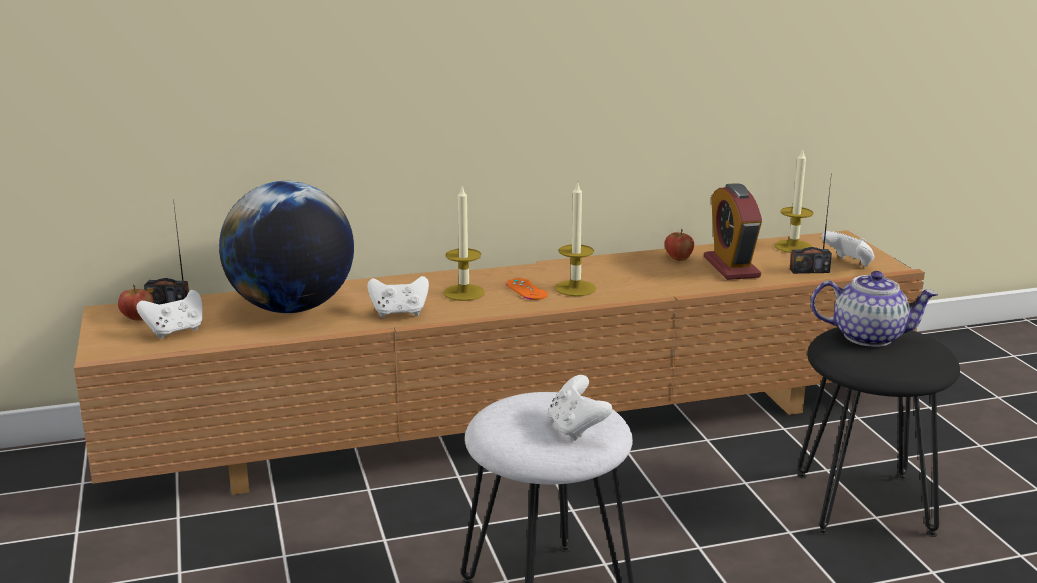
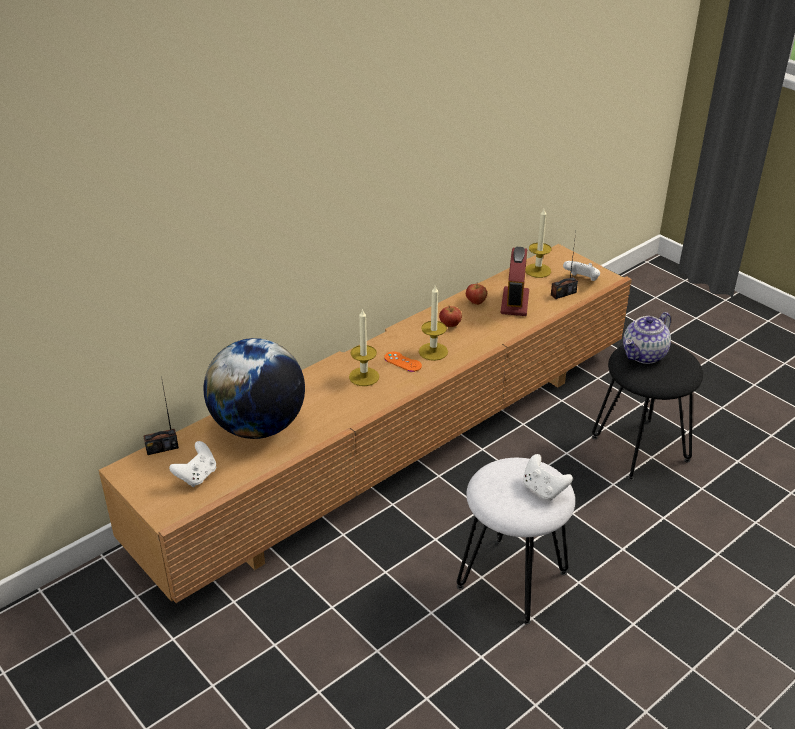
camera: 25 degrees left, 15 degrees up
(138, 318) = (155, 471): apple -> apple (450, 325)
(399, 313) = (338, 410): white game controller -> none
(731, 267) = (514, 303): alarm clock -> alarm clock turned 135 degrees counterclockwise
(869, 336) = (644, 355): teapot -> teapot turned 150 degrees clockwise

